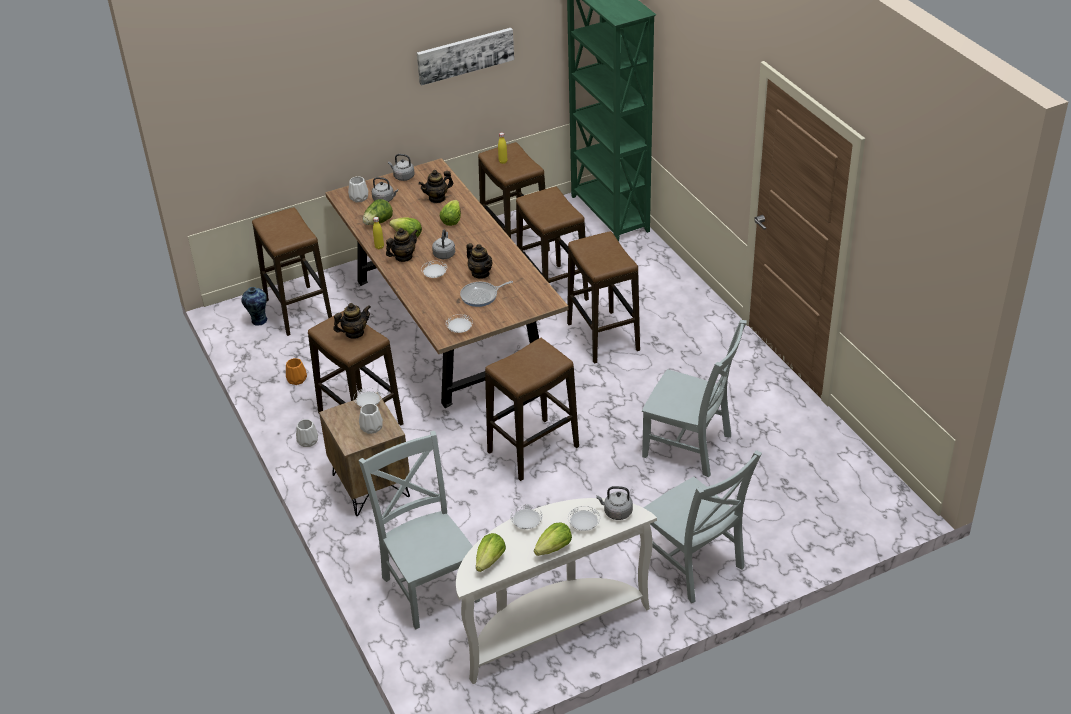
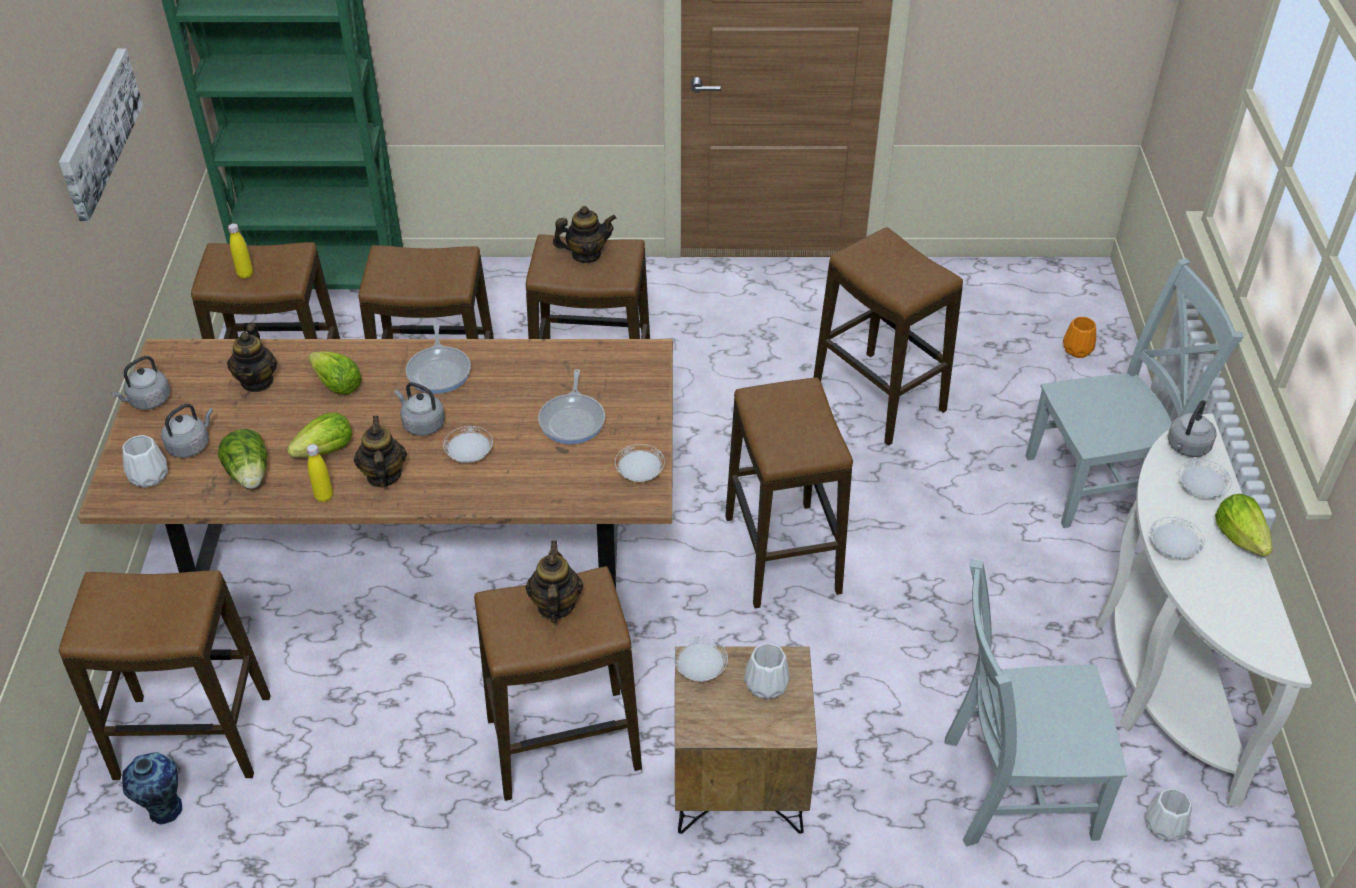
camera: 65 degrees left, 5 degrees up
(296, 380) = (388, 805): orange vase -> orange vase (1078, 350)
(308, 442) = (569, 843): white vase -> white vase (1165, 826)
(480, 273) = (513, 401): teapot -> teapot (586, 255)
(484, 244) = (439, 371): none -> frying pan
(490, 561) = (1242, 618): lettuce -> none
(690, 447) = (879, 398): grey chair -> stool

